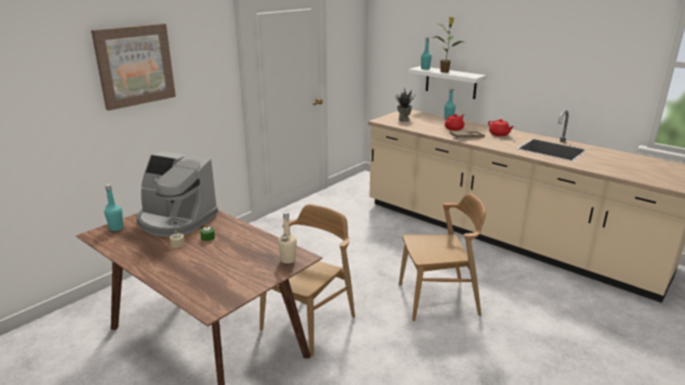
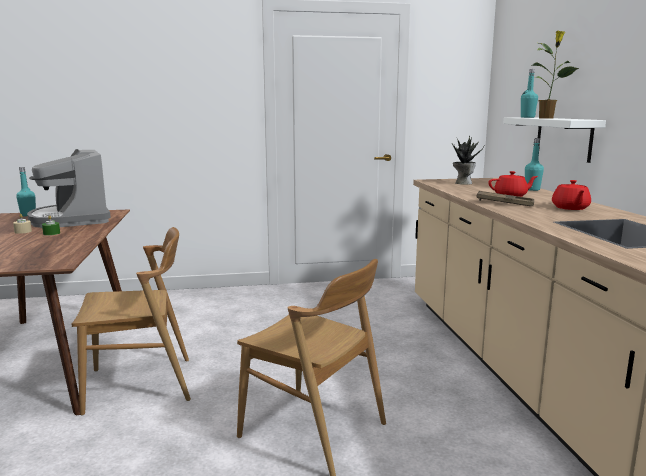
camera: 40 degrees right, 10 degrees down
(135, 65) = (129, 73): picture -> none
(288, 260) = (44, 261): beige bottle -> none

